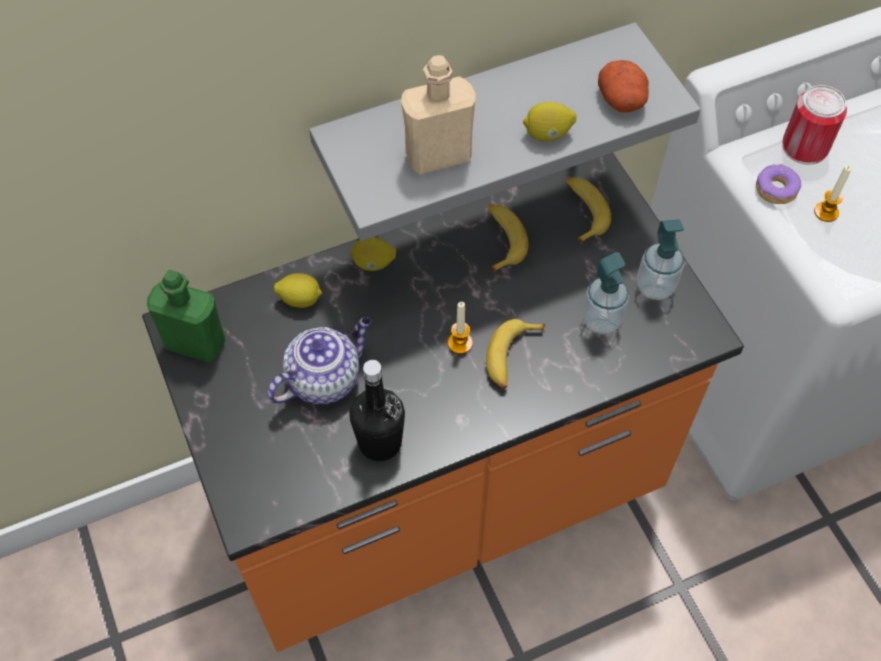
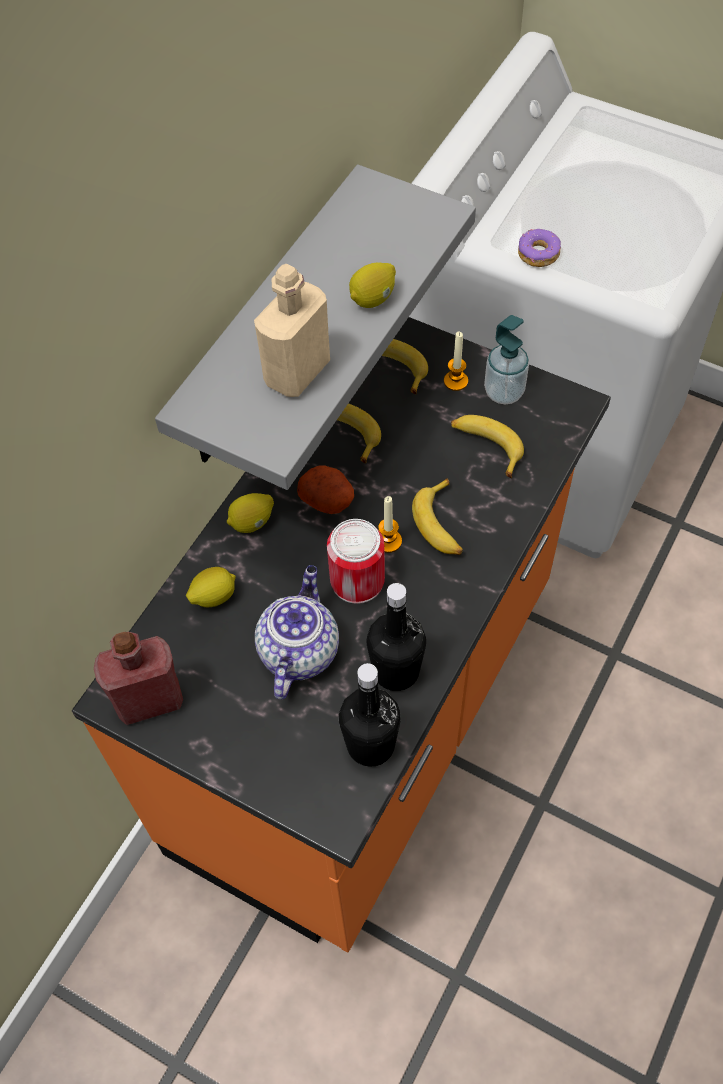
camera: 35 degrees left, 0 degrees up
(195, 343) = (149, 700): green bottle -> red bottle
(314, 482) = (370, 744): none -> black bottle
(601, 320) = (486, 446): soap dispenser -> banana
(622, 100) = (408, 234): potato -> potato (328, 500)
(804, 147) = (530, 207): can -> can (357, 580)
(826, 212) = (590, 249): candle -> candle (455, 381)

